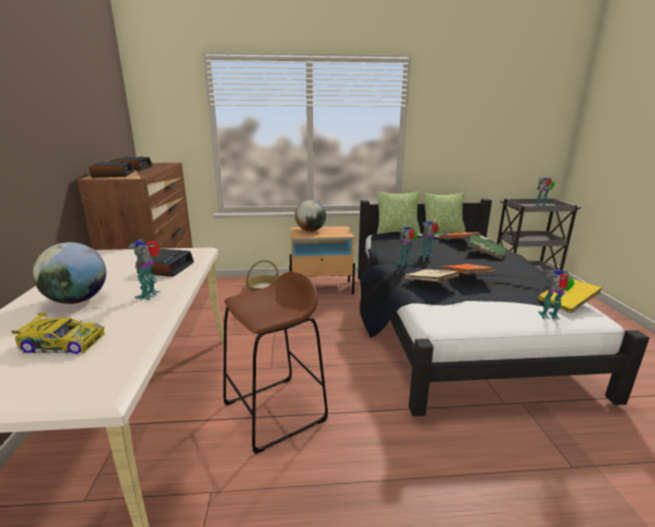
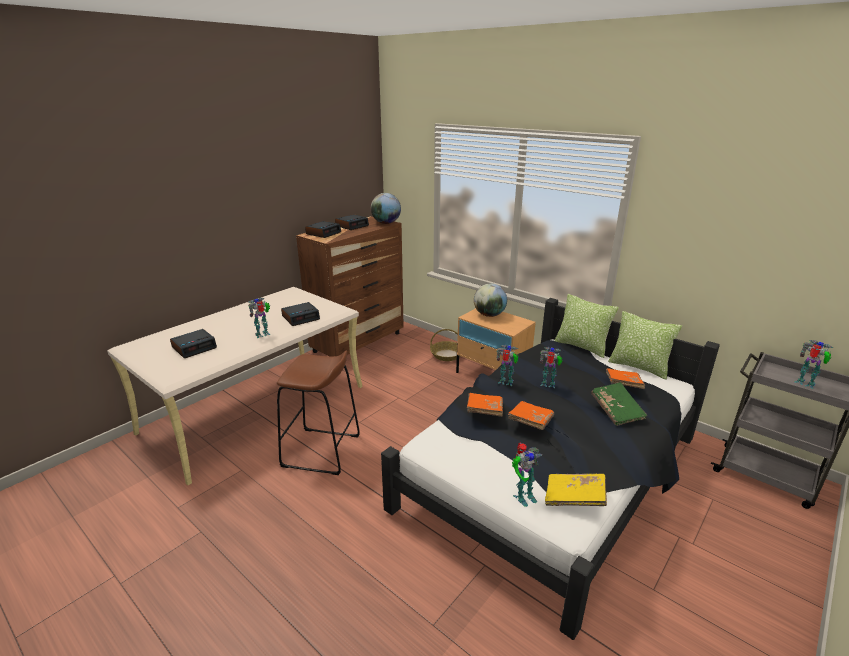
camera: 45 degrees right, 5 degrees up
(62, 343) = (194, 347): toy car -> alarm clock
(77, 300) = (234, 324): globe -> globe (386, 223)
(430, 283) = (484, 411): beige book -> orange book
(550, 316) = (523, 496): toy robot -> toy robot turned 105 degrees clockwise

